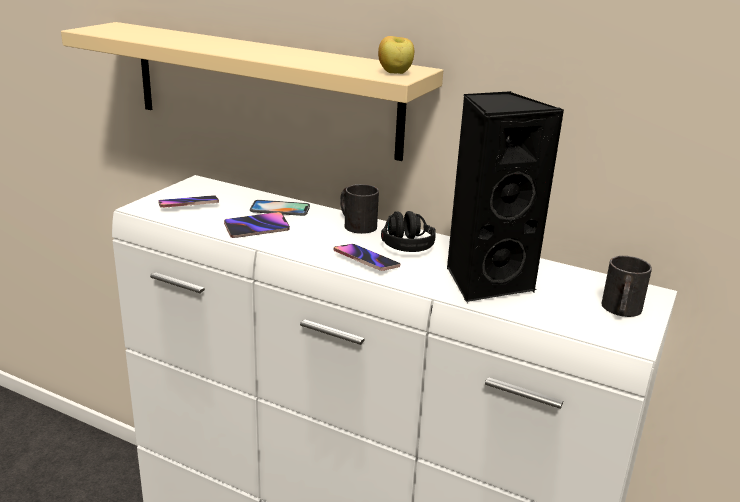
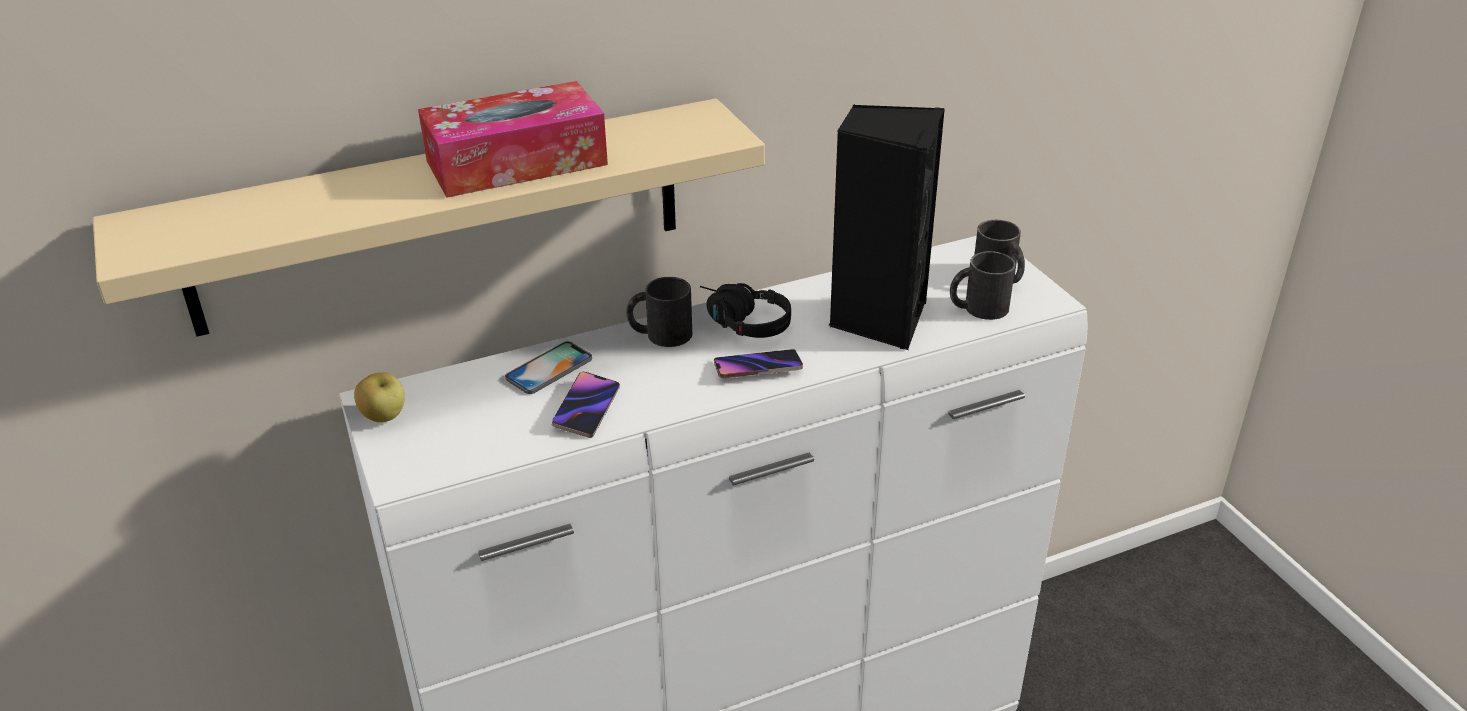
camera: 50 degrees left, 10 degrees up
(188, 205) = (444, 435): phone -> none
(278, 53) = (516, 162): none -> tissue box
(395, 73) = (710, 131): apple -> apple (384, 417)
(565, 313) = (977, 308): none -> black mug

